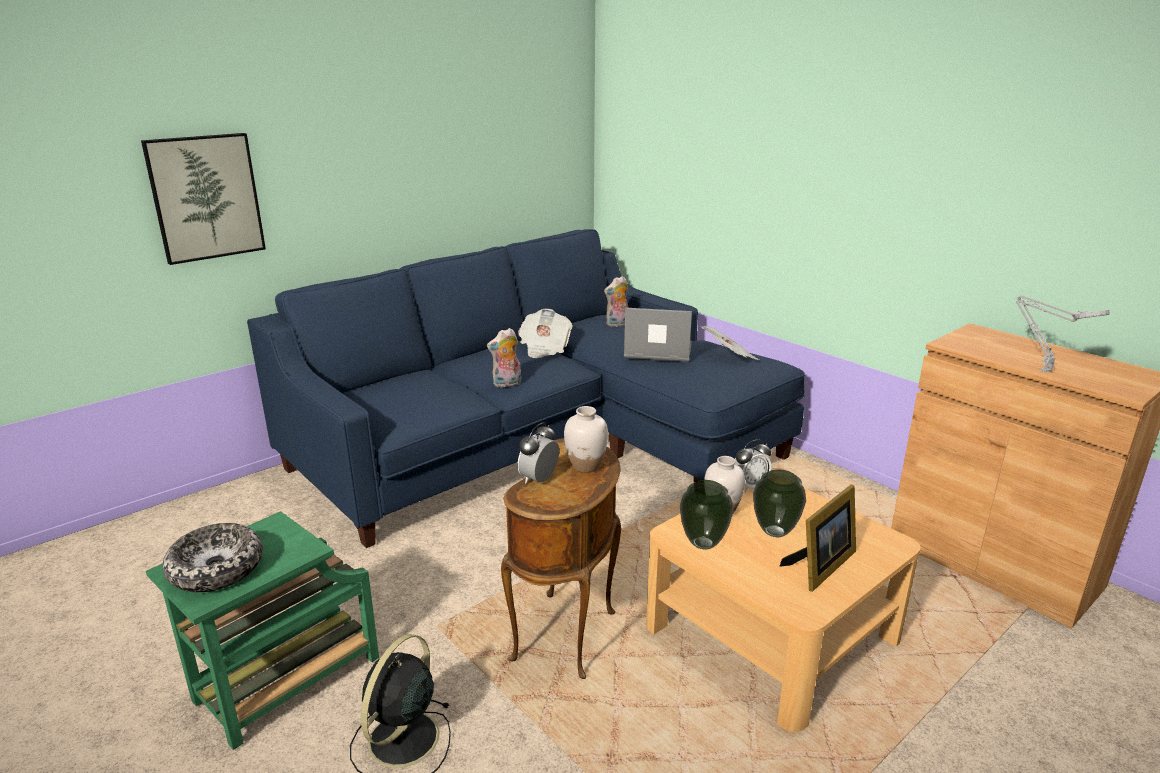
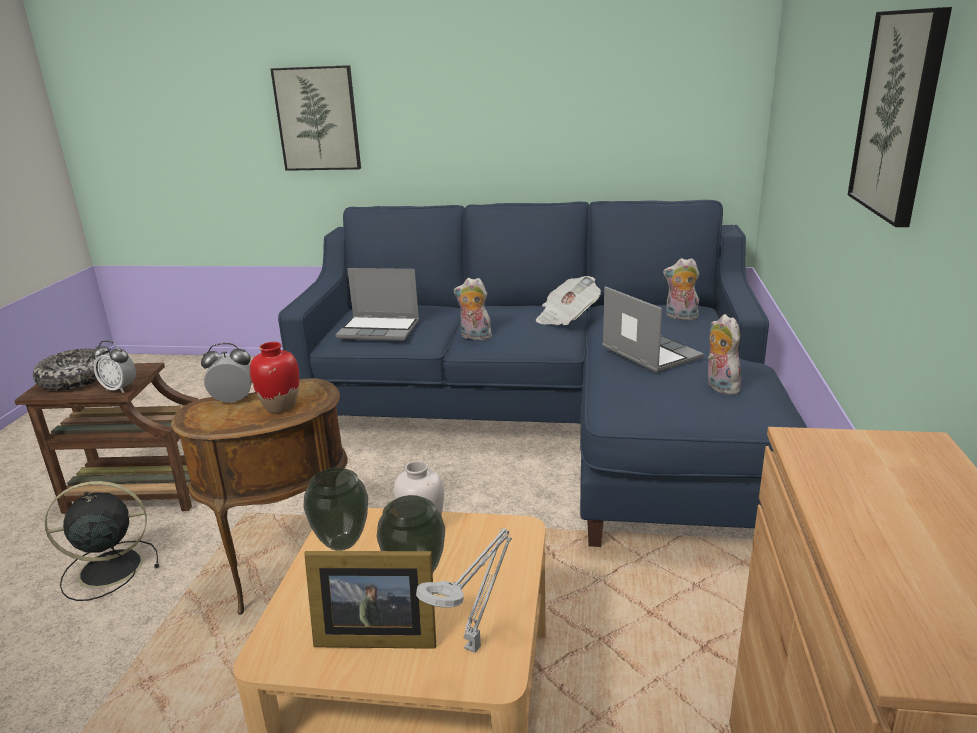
camera: 50 degrees right, 0 degrees up
(283, 682) = (136, 493): green side table -> brown side table
(420, 405) = (380, 330): none -> laptop
(586, 466) = (280, 406): white vase -> red vase
(728, 357) = (719, 387): newspaper -> plush toy
(749, 486) = (493, 523): alarm clock -> alarm clock (119, 389)
(842, 160) = (899, 114): none -> picture
(1042, 370) = (850, 540): grey table lamp -> grey table lamp (475, 645)

